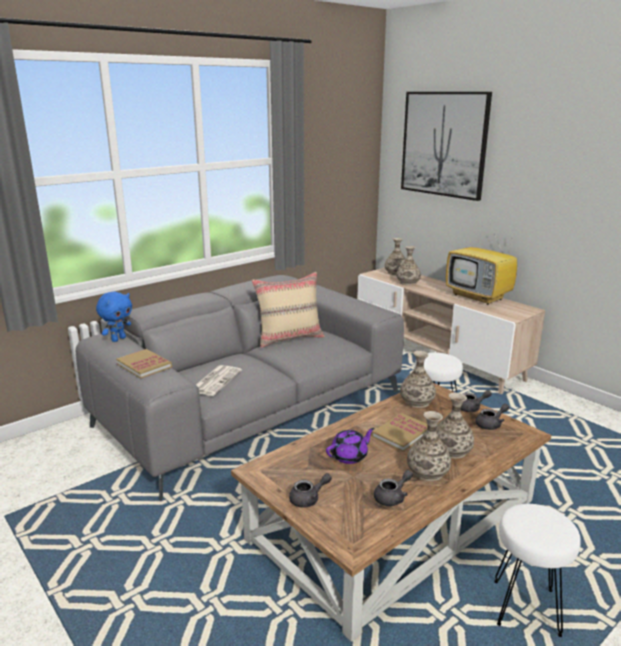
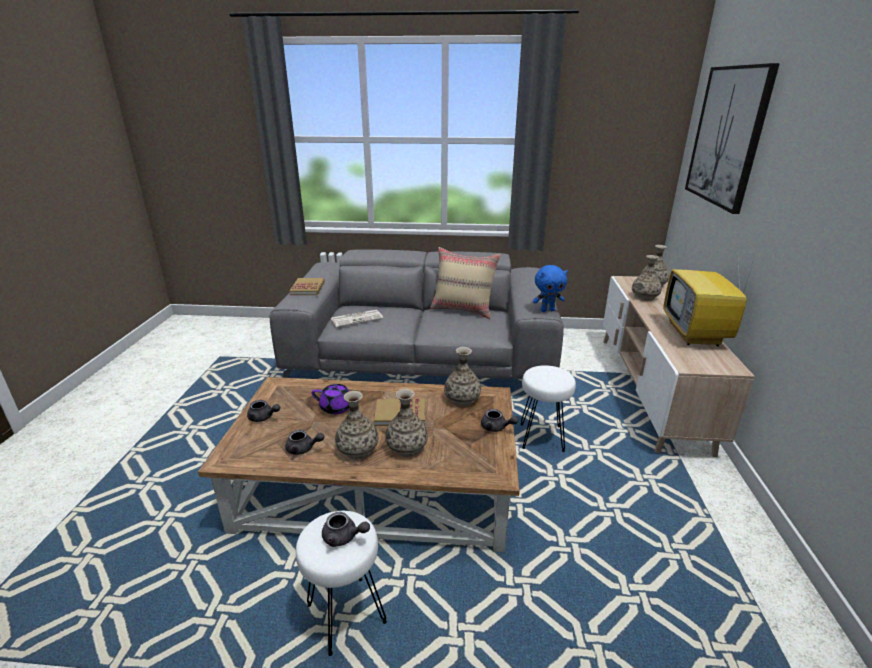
camera: 45 degrees right, 5 degrees up
(118, 339) = (332, 268): blue plush toy -> blue plush toy (547, 310)
(491, 424) = (483, 449): grey teapot -> grey teapot (344, 537)

